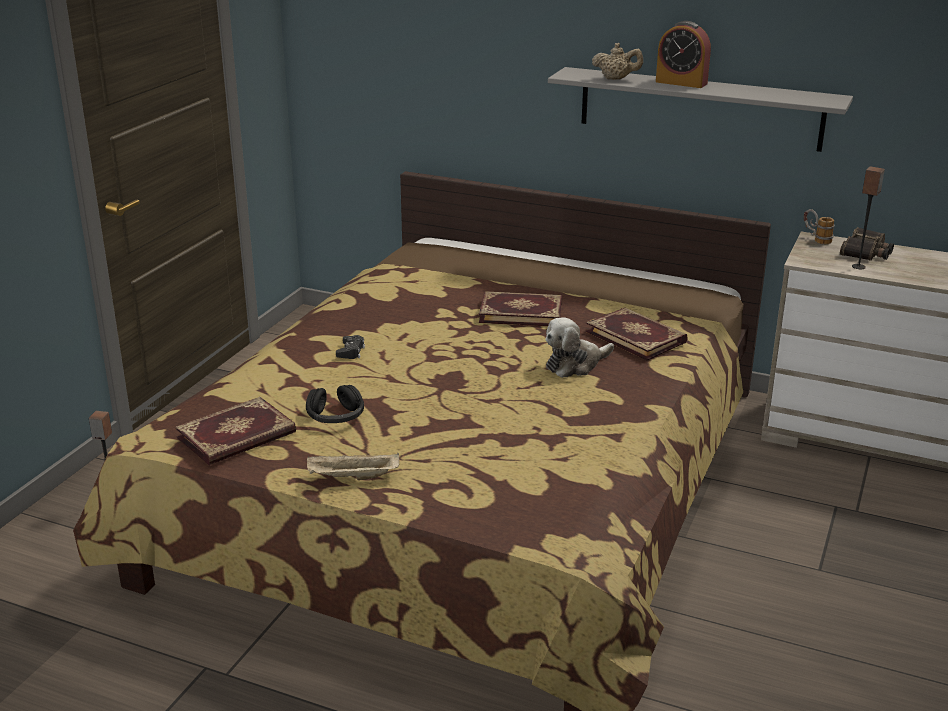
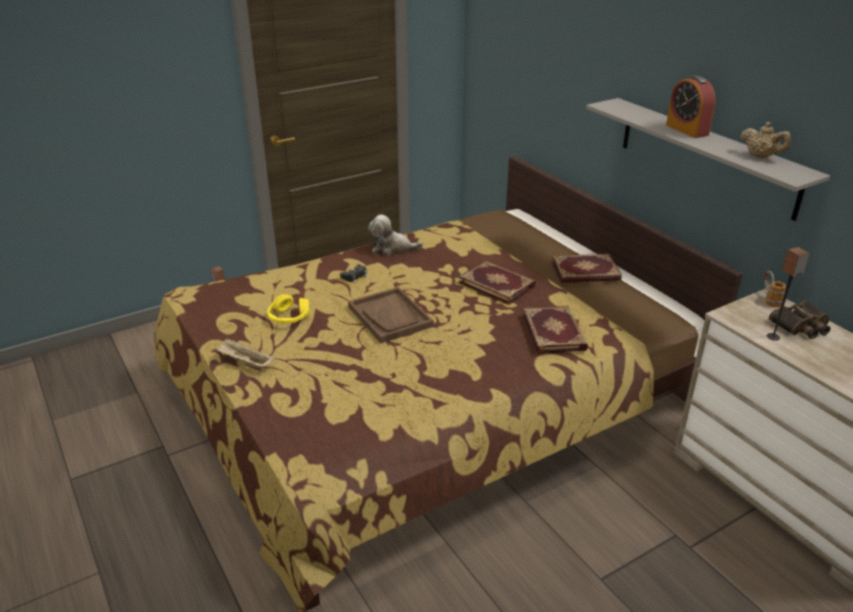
camera: 35 degrees right, 5 degrees up
(237, 436) = (224, 309): book -> book (585, 272)
(336, 417) = (288, 318): black headphones -> yellow headphones
(453, 377) = (390, 317): none -> brown tray
(575, 364) = (481, 338): plush toy -> plush toy (392, 248)
(616, 79) = (638, 116): beige teapot -> beige teapot (761, 156)

